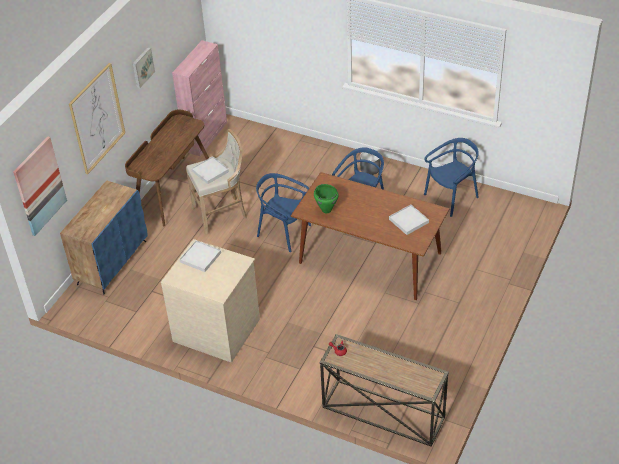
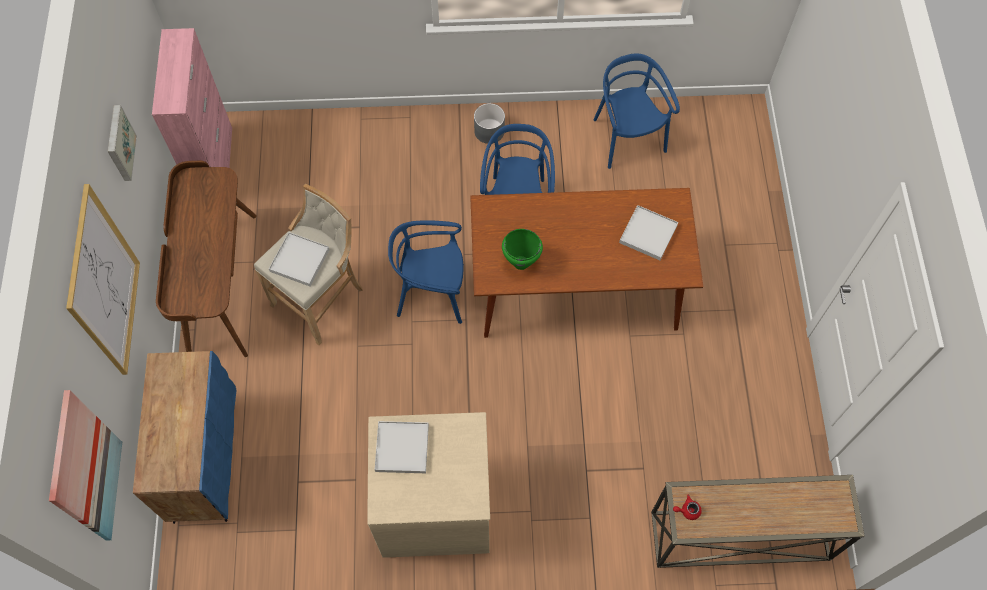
camera: 30 degrees left, 20 degrees up
(451, 197) = (627, 137): blue chair -> blue chair turned 45 degrees counterclockwise

